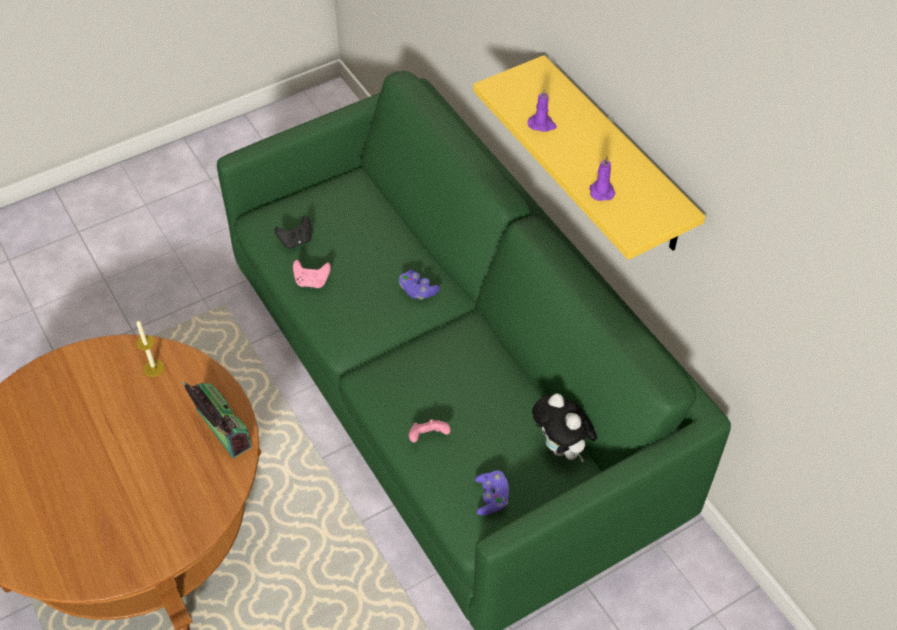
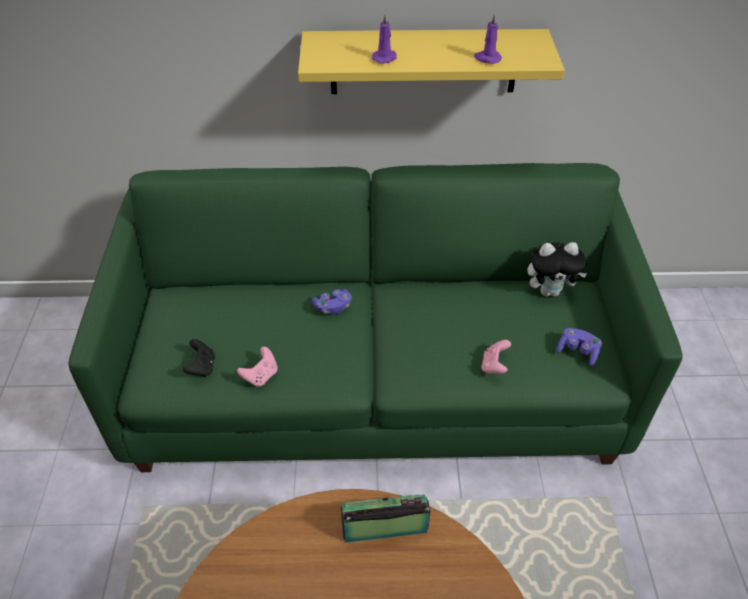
camera: 60 degrees left, 5 degrees down
(154, 368) = (260, 564): candle -> none

